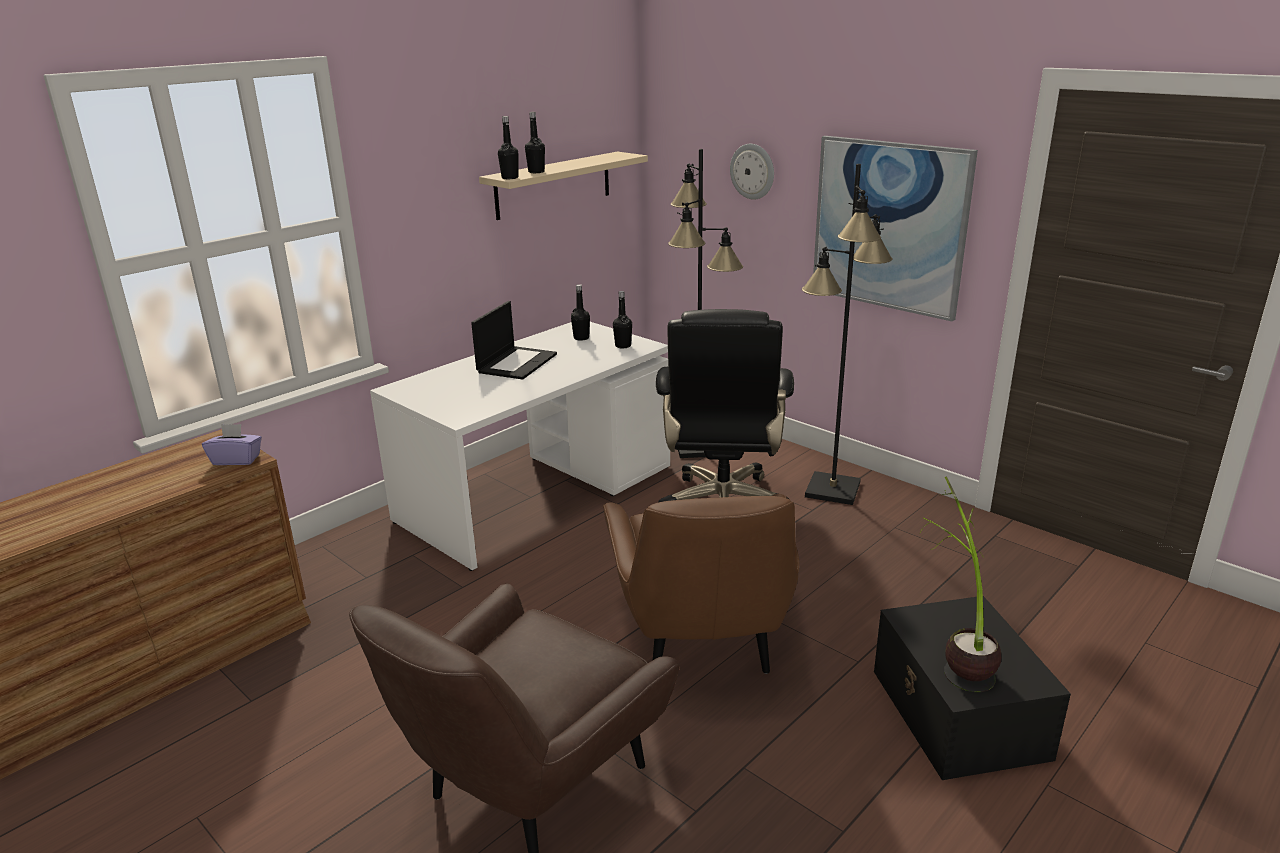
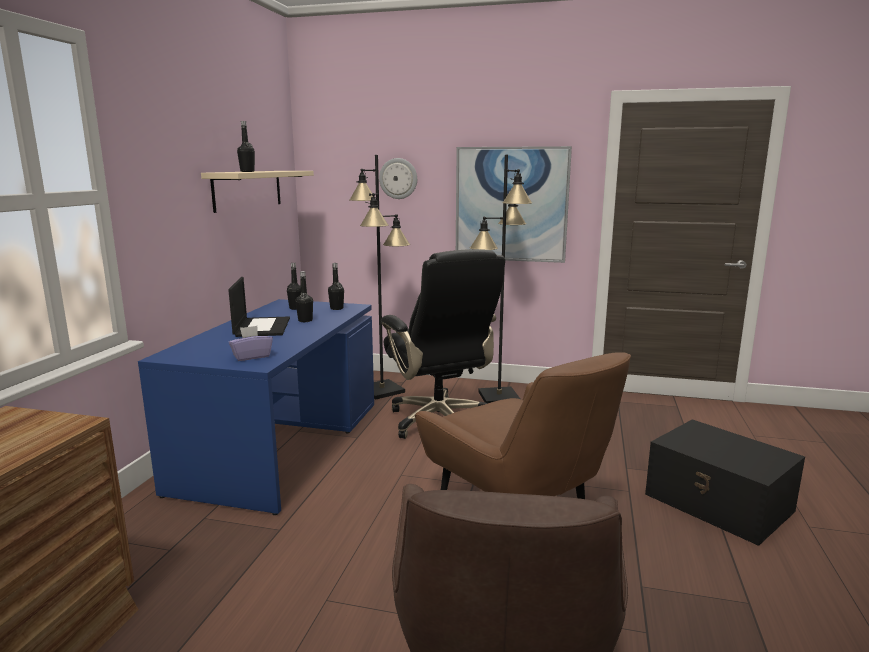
camera: 30 degrees left, 10 degrees down
(236, 460) = (56, 427): purple tissue box -> purple tissue box (251, 356)
(510, 178) = (233, 172): black bottle -> black bottle (305, 320)
(536, 493) = (281, 444): white desk -> blue desk
(956, 655) = (724, 454): potted plant -> none

